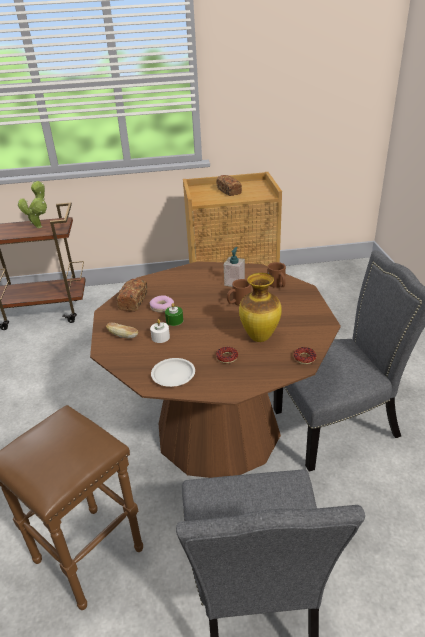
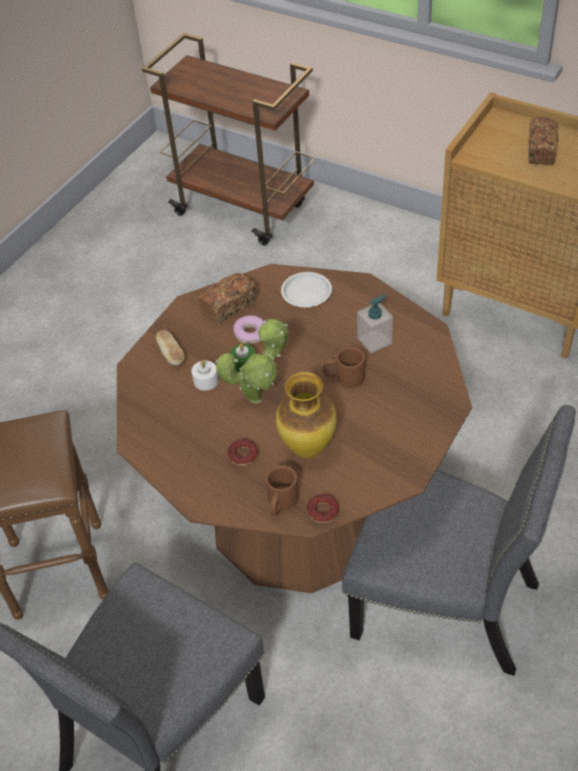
camera: 40 degrees right, 15 degrees up
(40, 226) = (254, 92): potted plant -> potted plant (259, 396)
(173, 374) = (169, 442): white plate -> white plate (306, 292)
(278, 285) = (424, 376): brown mug -> brown mug (281, 503)

